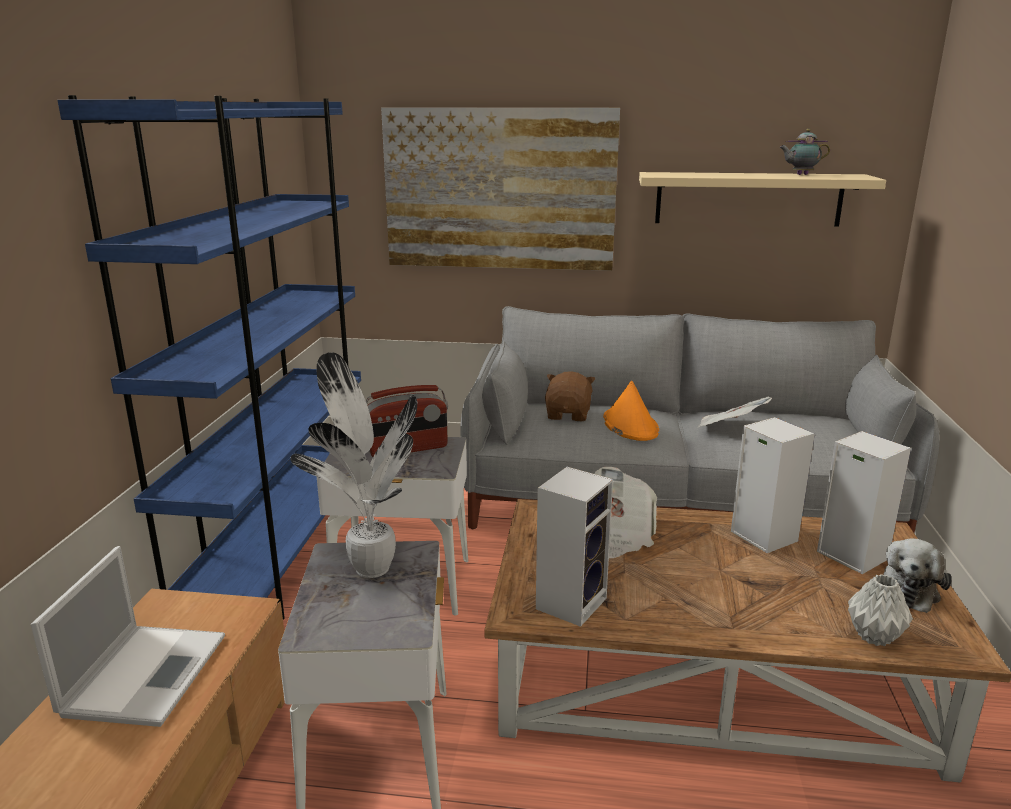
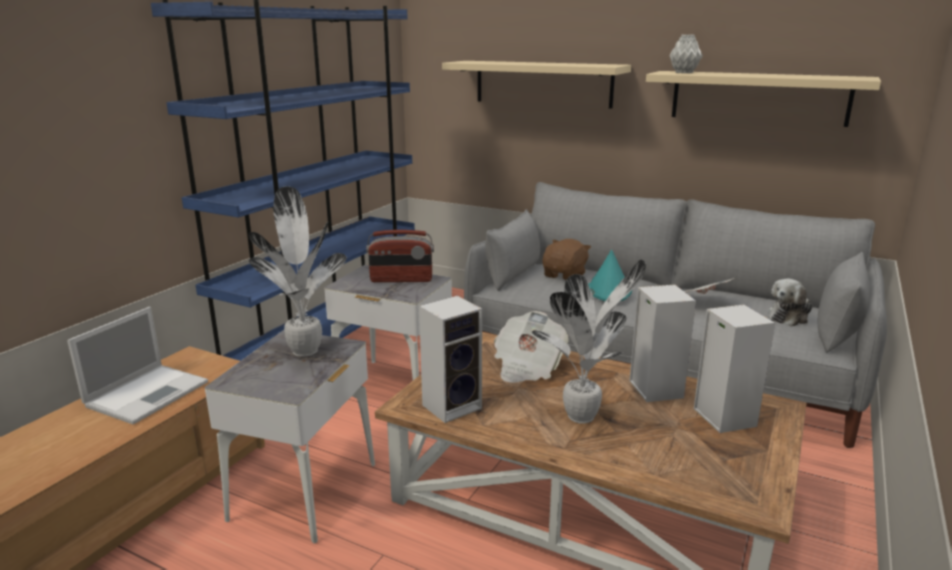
camera: 20 degrees right, 0 degrees up
(499, 189) = (543, 83): picture -> beige shelf
(630, 425) = (609, 289): orange hat -> turquoise hat
(721, 584) = (584, 417): none -> potted plant
(800, 174) = (805, 75): teapot -> none
(875, 636) = (684, 480): grey vase -> grey vase (684, 72)
(907, 589) = (751, 452): plush toy -> plush toy (789, 316)

